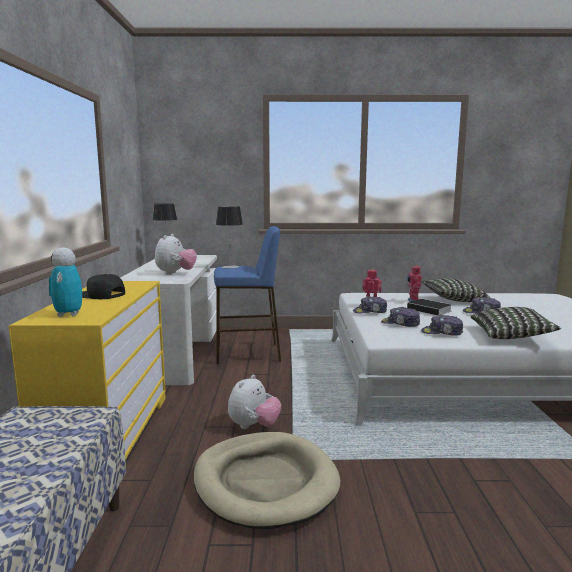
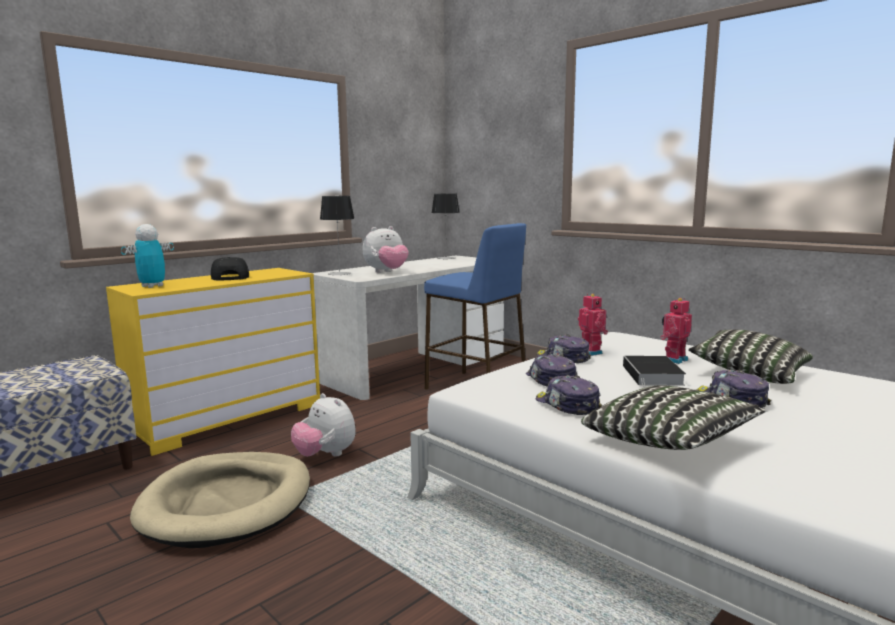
camera: 45 degrees right, 0 degrees up
(230, 267) = (461, 273): table lamp -> table lamp (339, 273)
(254, 426) = (325, 455): plush toy -> plush toy turned 60 degrees clockwise

